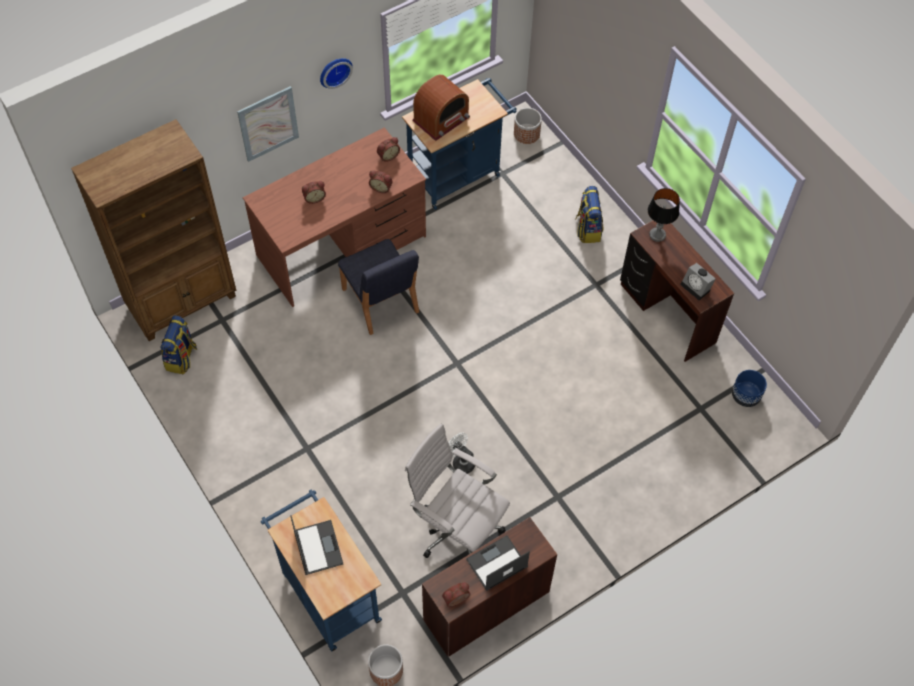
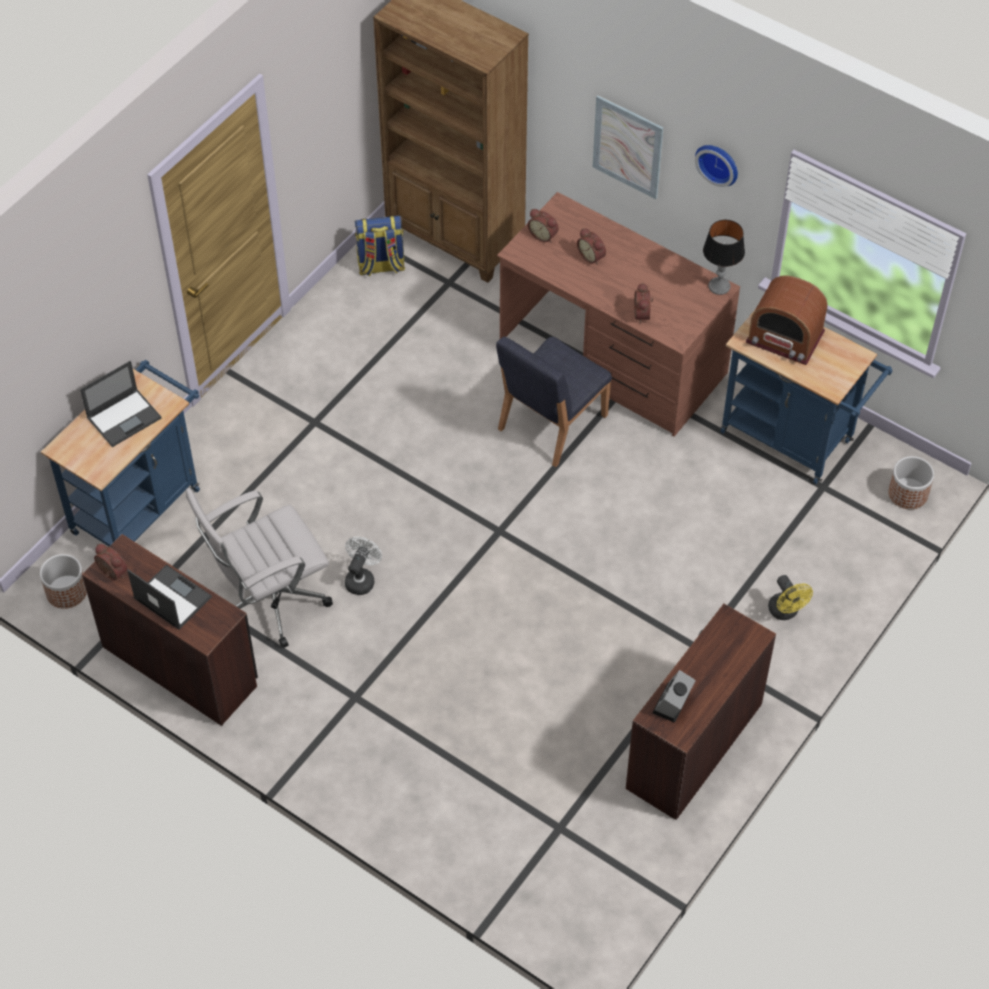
camera: 70 degrees right, 5 degrees down
(388, 156) = (696, 304): alarm clock -> alarm clock (543, 235)
(456, 529) = (268, 603): white office chair -> white office chair turned 135 degrees counterclockwise
(588, 229) = (786, 612): backpack -> yellow fan
(657, 235) = (736, 635): table lamp -> table lamp (719, 286)
(746, 396) = (606, 880): blue planter -> none

